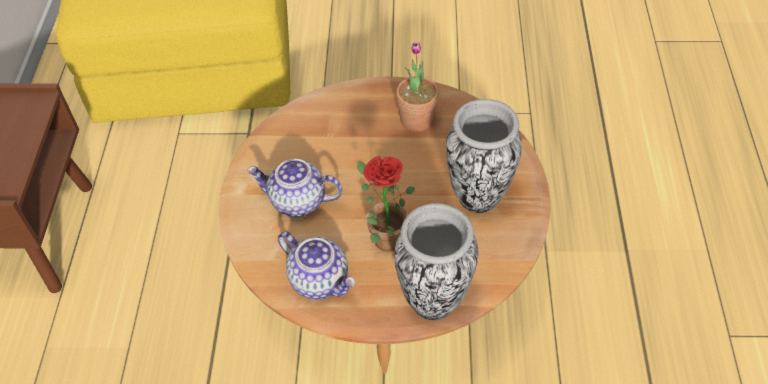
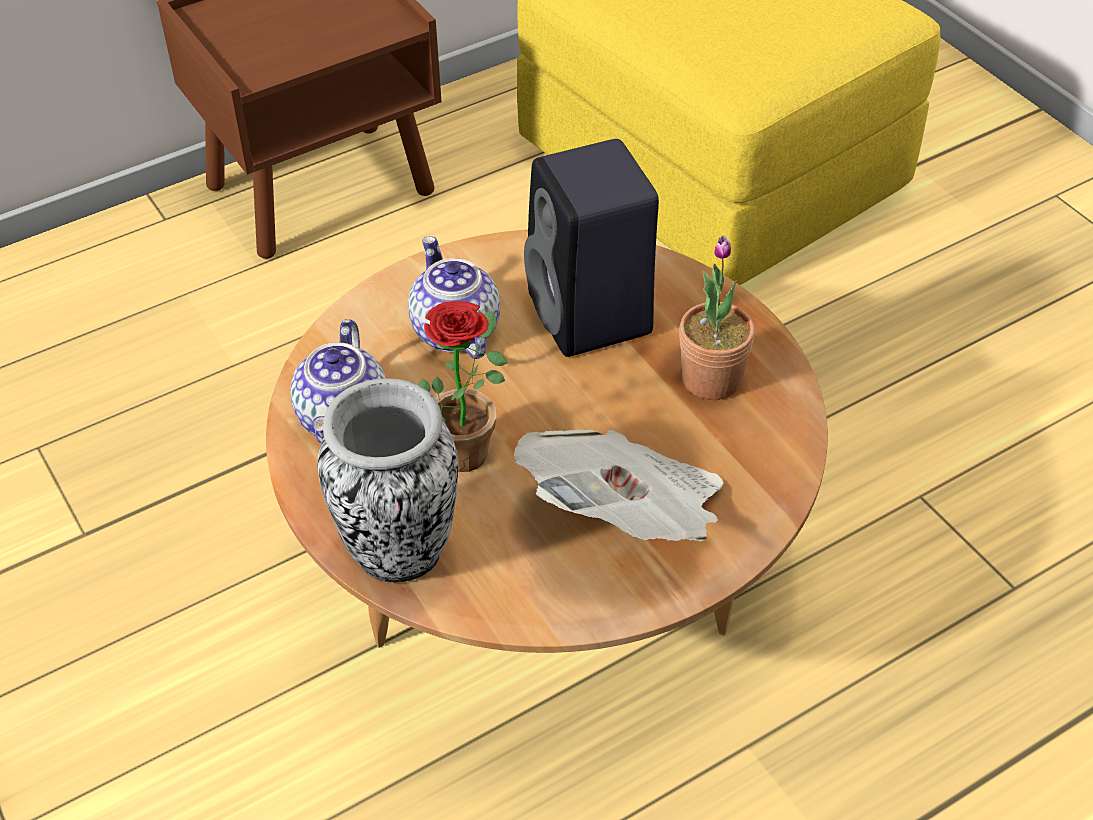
camera: 55 degrees right, 5 degrees down
(337, 141) = (592, 317): none -> black speaker
(477, 196) = (626, 517): vase -> newspaper

